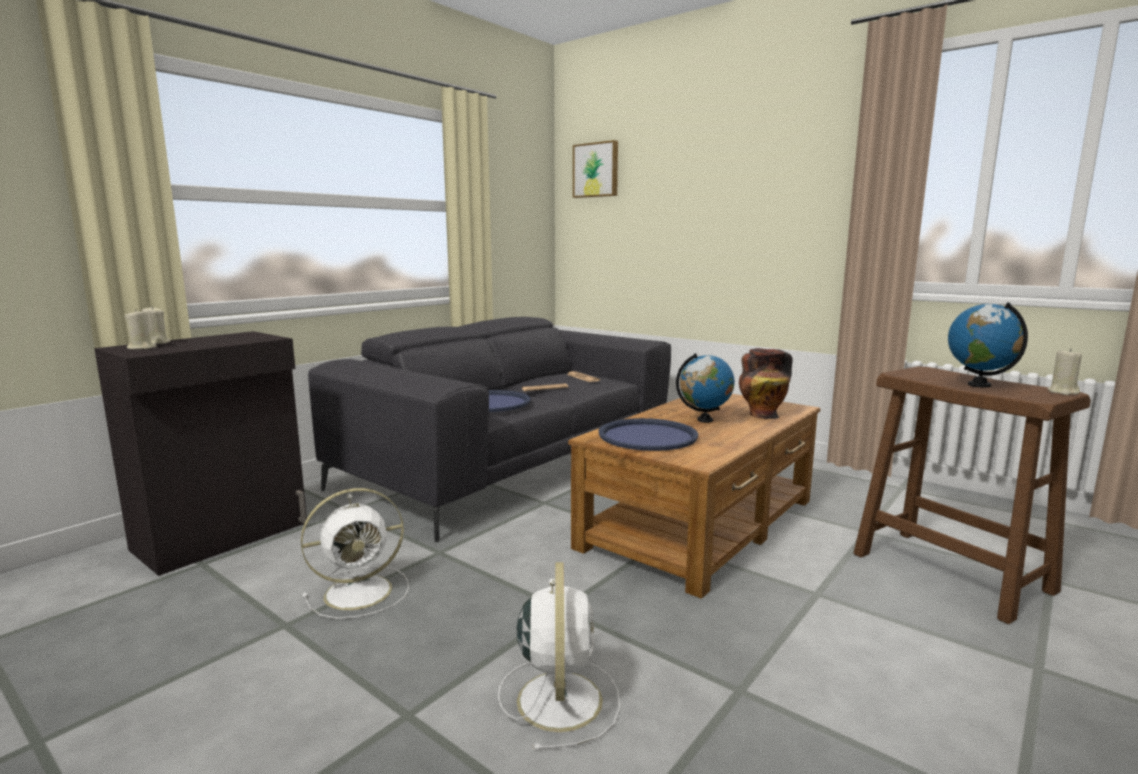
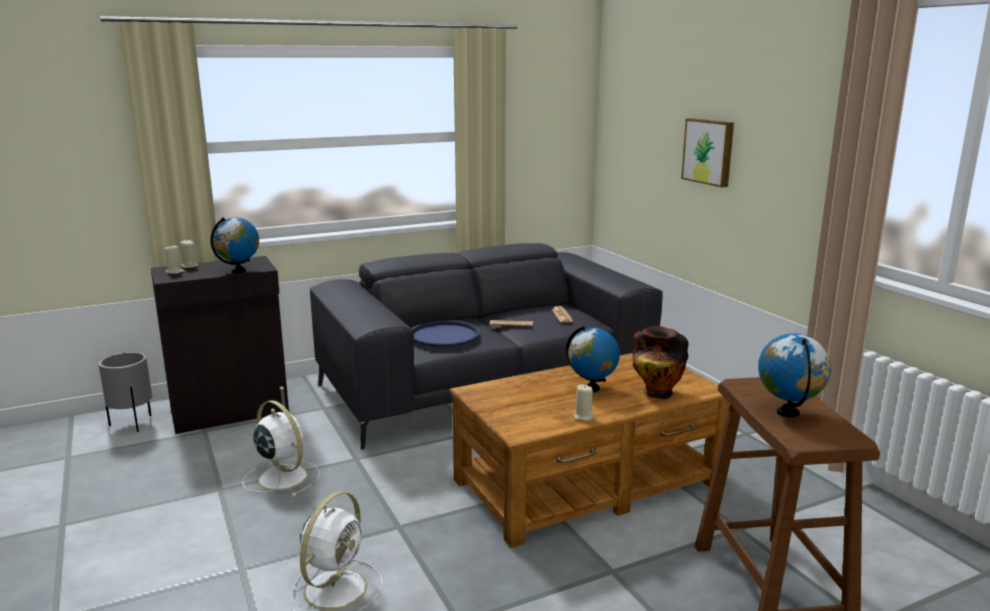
camera: 25 degrees right, 5 degrees up
(77, 578) = (133, 424): none -> grey planter
(240, 341) = (239, 271): none -> globe
(361, 591) = (281, 477): white fan -> white fan turned 135 degrees counterclockwise
(596, 170) = (630, 92): picture -> picture (709, 151)
(647, 436) = (516, 397): blue tray -> none
(1063, 392) = (850, 439): beige candle -> beige candle (583, 417)

